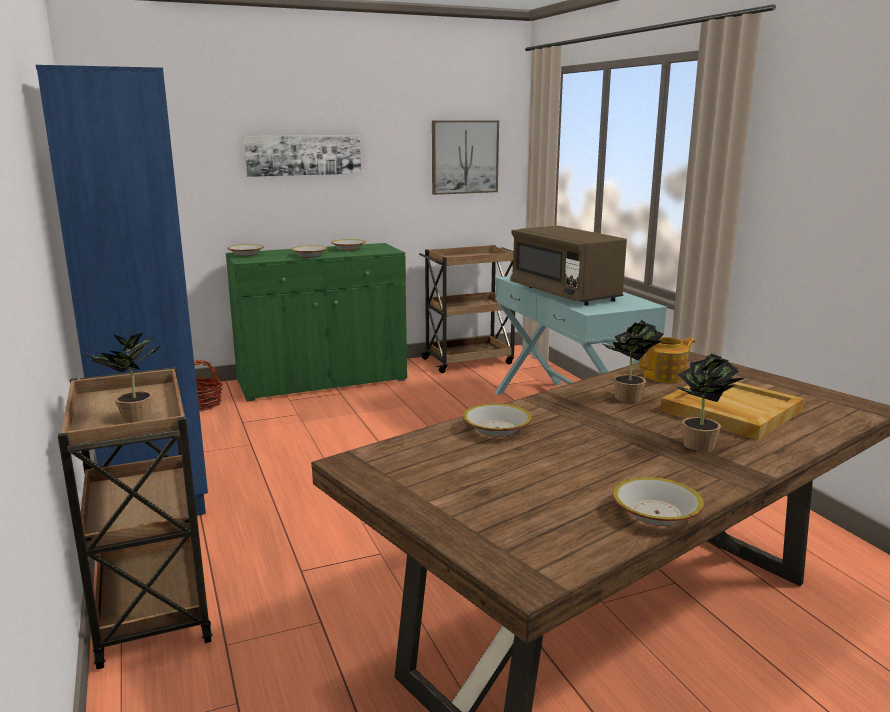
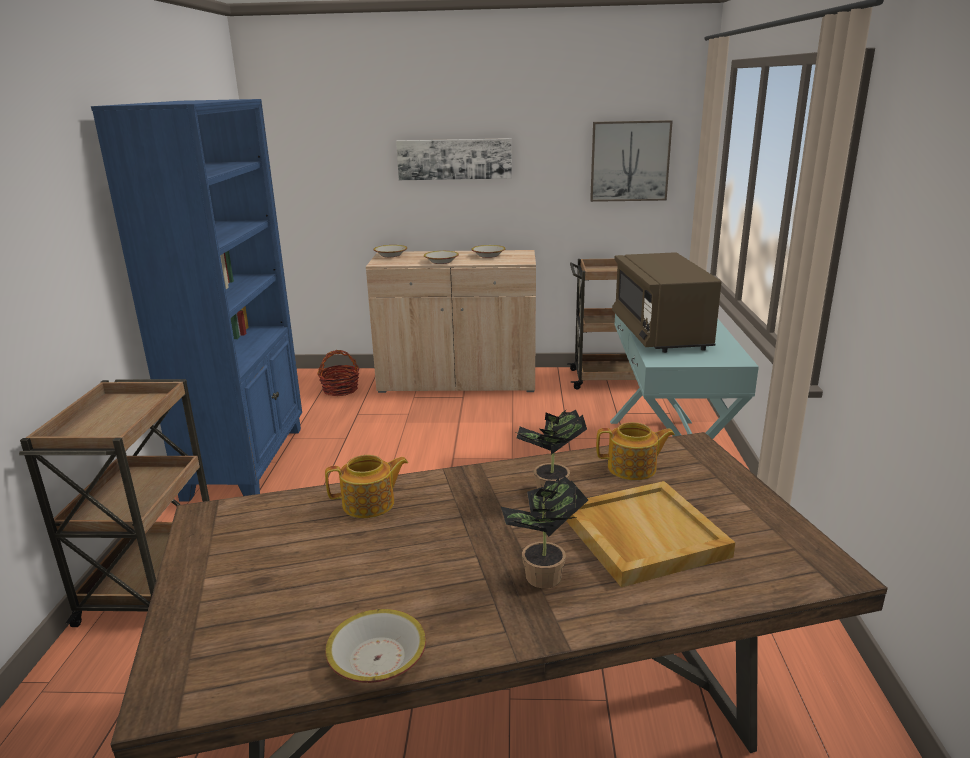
camera: 25 degrees right, 5 degrees up
(132, 418) = (106, 428): potted plant -> none
(322, 381) = (457, 381): green cabinet -> beige cabinet
(496, 429) = (370, 504): bowl -> teapot

